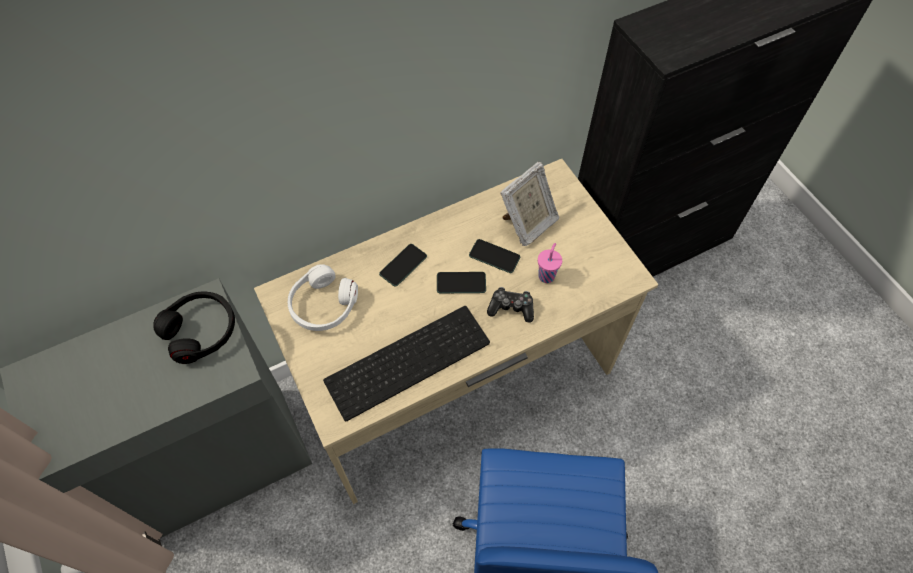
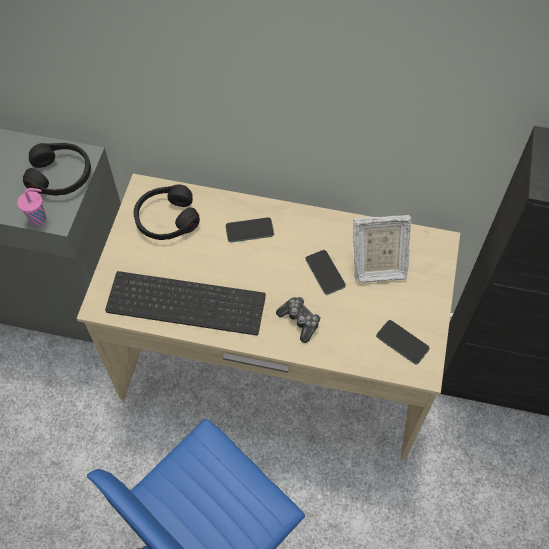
camera: 40 degrees right, 0 degrees up
(323, 305) = (166, 219): white headphones -> black headphones
(461, 283) = (280, 274): phone -> phone (402, 342)
(546, 275) = (352, 316): pink cup -> pink cup (39, 219)

